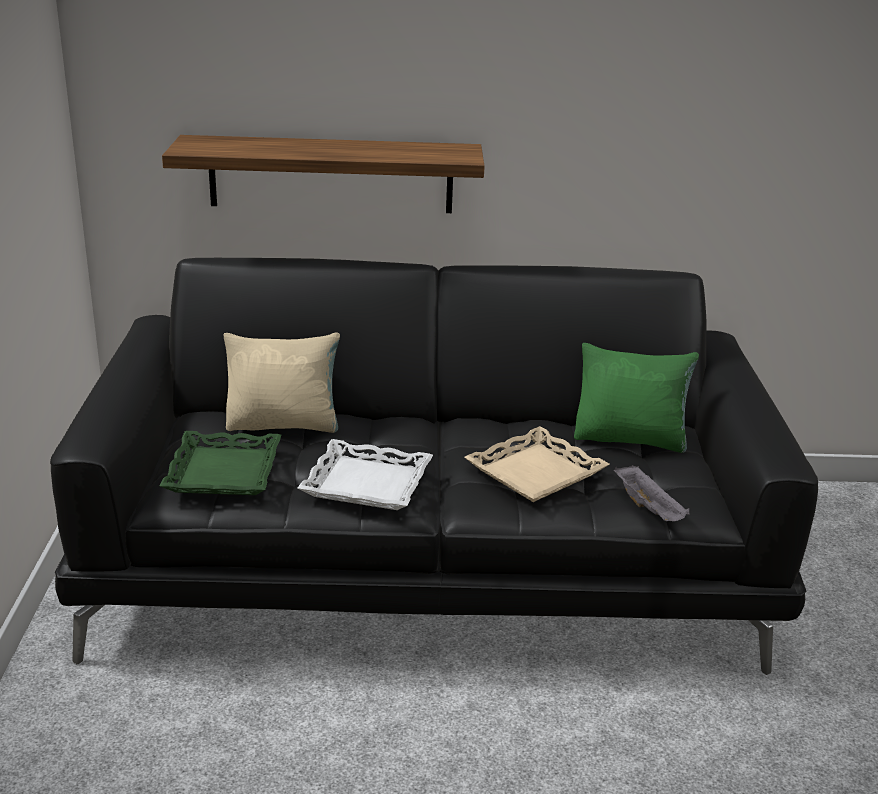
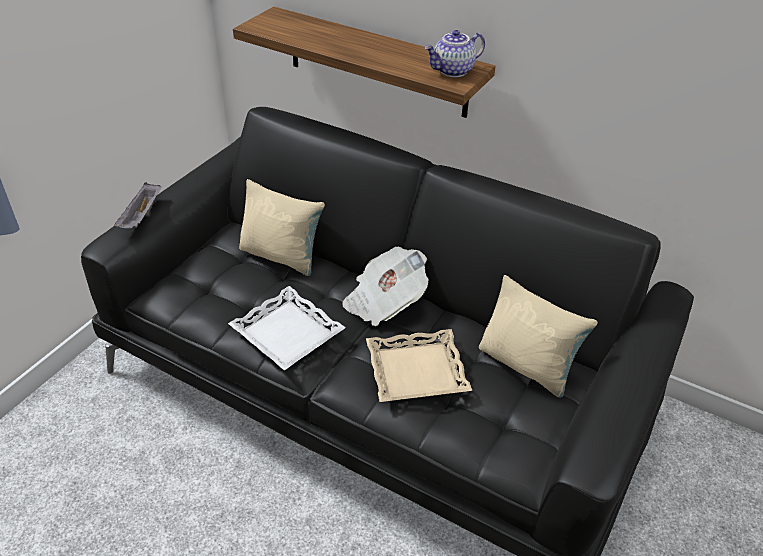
camera: 30 degrees right, 15 degrees up
(222, 471) = (205, 286): green tray -> none
(441, 430) = (384, 301): none -> newspaper
(449, 152) = (453, 71): none -> teapot
(630, 439) = (526, 365): green pillow -> beige pillow
(649, 509) = (475, 446): grey tray -> grey tray (142, 216)

